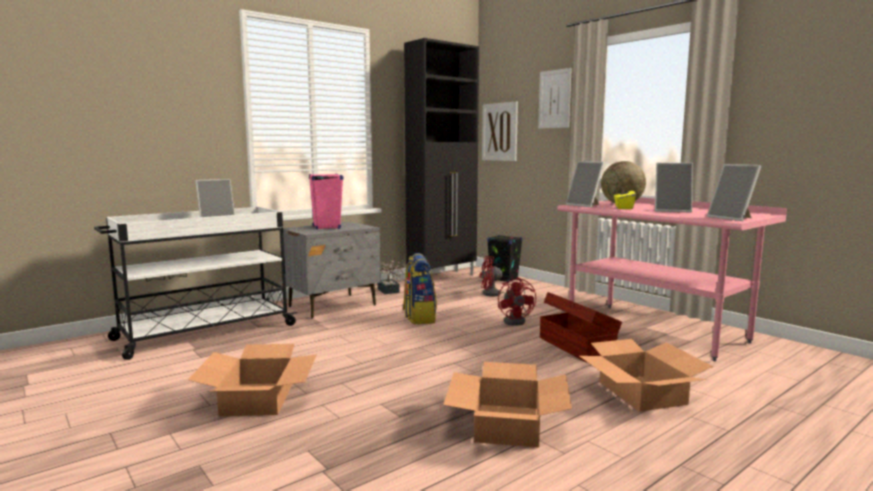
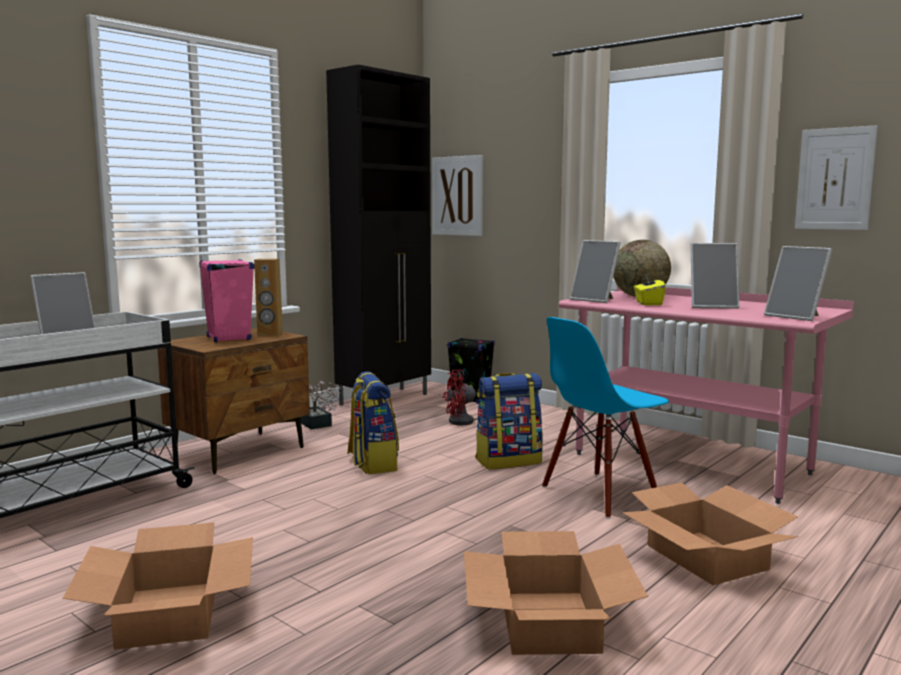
camera: 10 degrees left, 0 degrees up
(333, 306) = (240, 452): grey nightstand -> brown nightstand
(355, 225) = (270, 334): none -> brown speaker
(516, 321) = (508, 461): red fan -> backpack
(554, 99) = (535, 153): picture -> picture (835, 179)
(576, 346) = (600, 494): brown storage box -> blue chair

